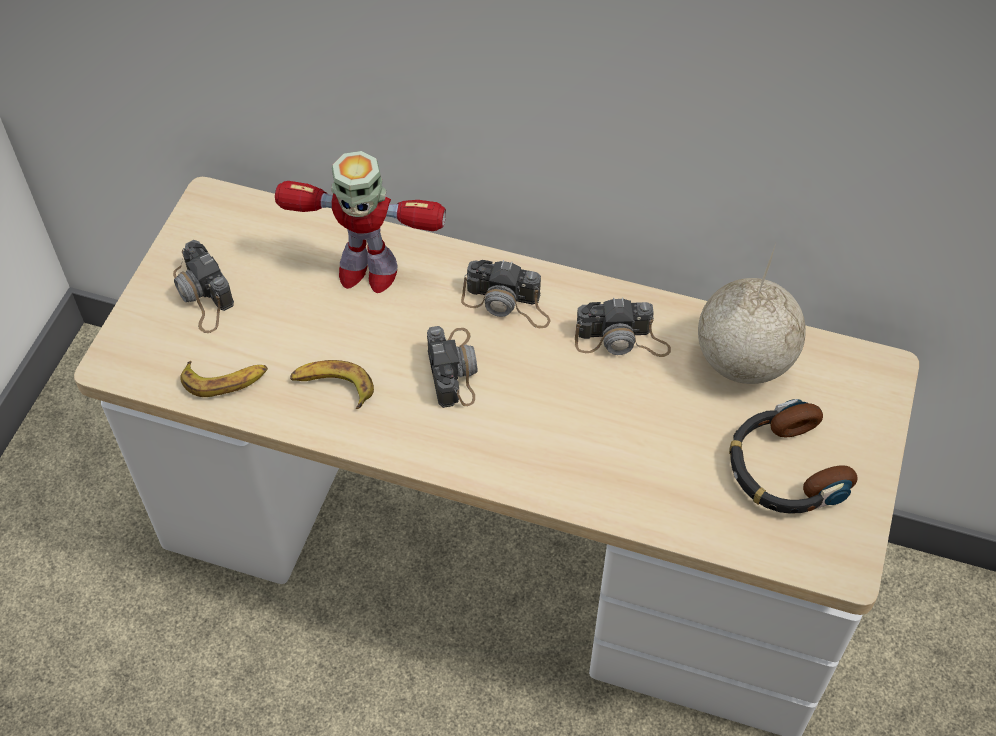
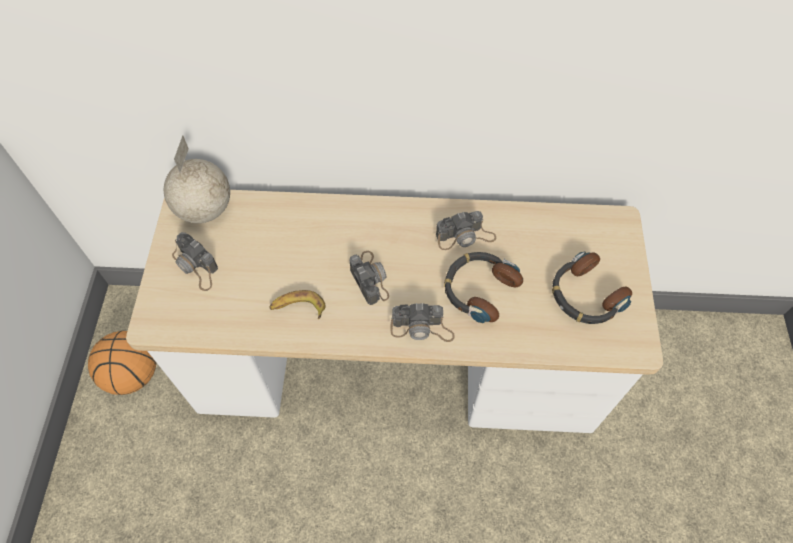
camera: 15 degrees left, 5 degrees up
(81, 467) = (132, 375): none -> basketball
(225, 380) = (227, 319): banana -> none
(366, 271) = (296, 227): toy robot -> none
(507, 303) = (389, 229): camera -> camera (422, 328)
(617, 421) = (478, 289): none -> headphones
(742, 362) = (540, 234): globe -> globe (204, 210)

